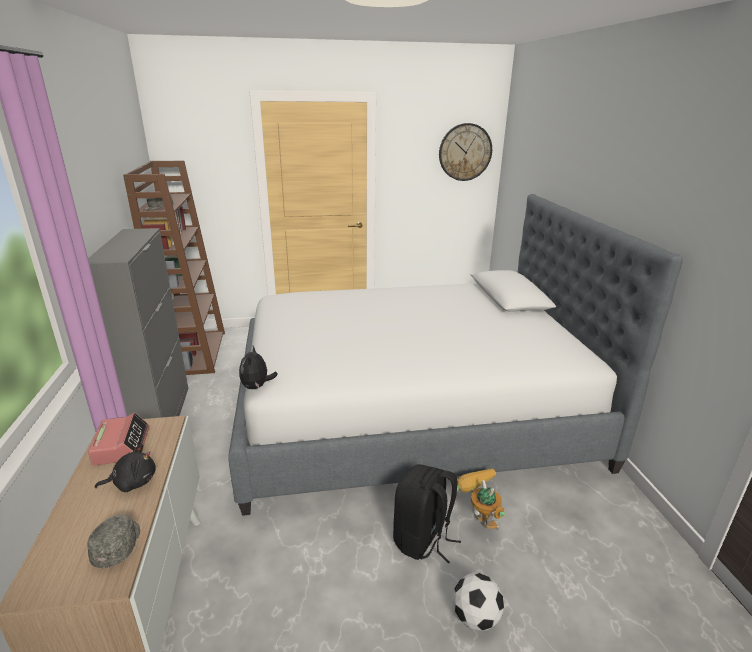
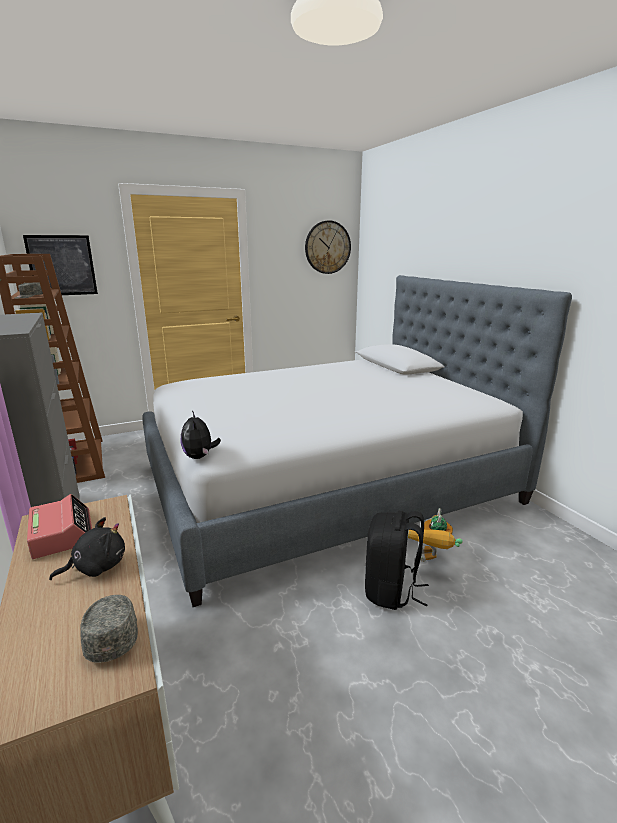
camera: 15 degrees left, 5 degrees down
(196, 170) = (62, 265): none -> picture
(475, 617) = (474, 649): football -> none
(477, 519) = (432, 562): toy robot -> toy robot turned 120 degrees counterclockwise

